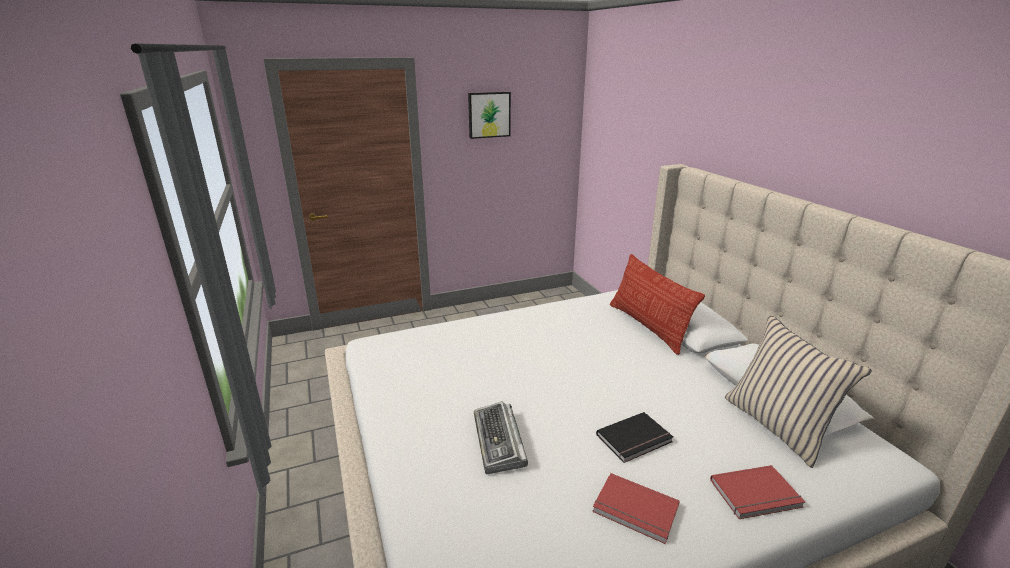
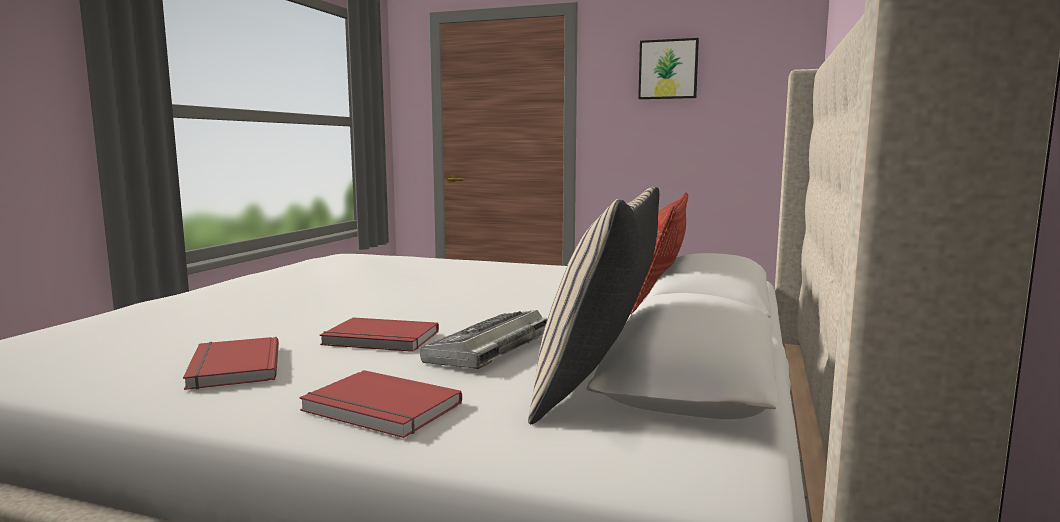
camera: 40 degrees right, 15 degrees down
(499, 442) = (265, 307): keyboard -> keyboard (488, 350)
(635, 439) = (380, 339): black book -> red book

